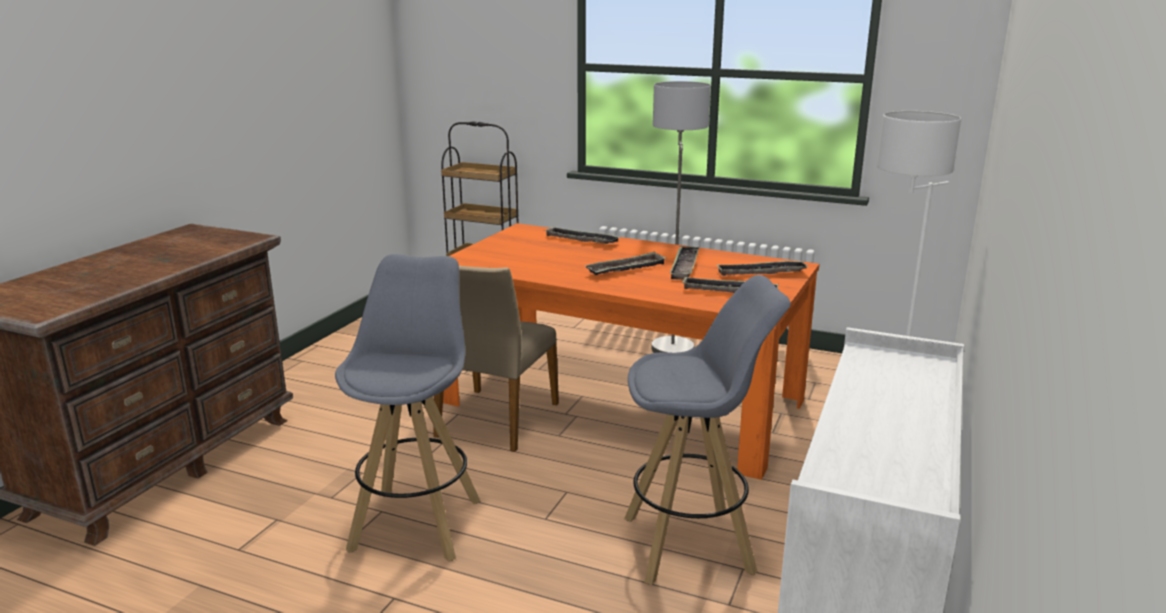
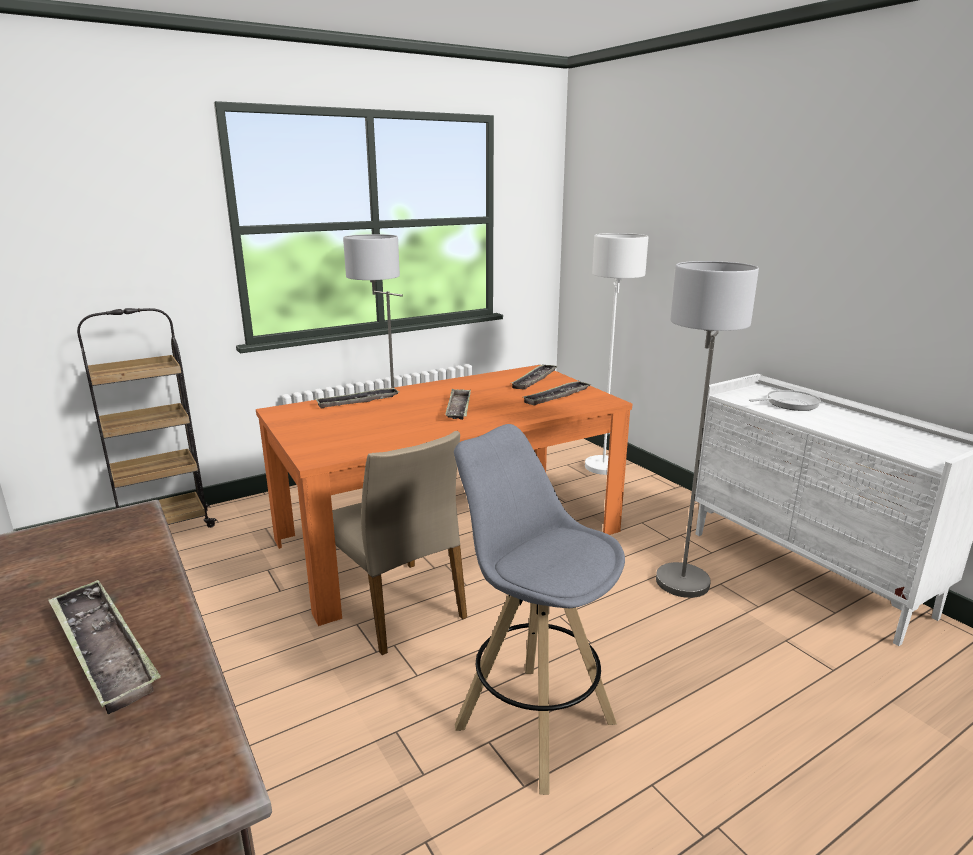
camera: 55 degrees left, 0 degrees up
(684, 266) = (485, 393): tray -> tray (103, 650)
(692, 545) = (679, 590): grey stool -> grey floor lamp
(902, 384) = (789, 404): none -> frying pan

